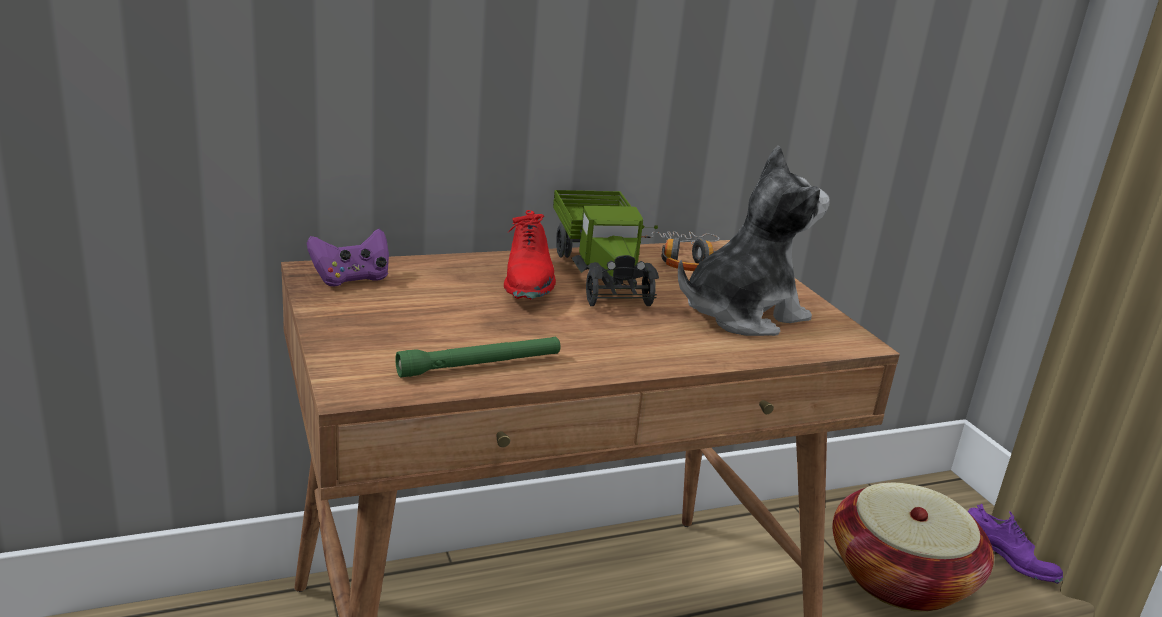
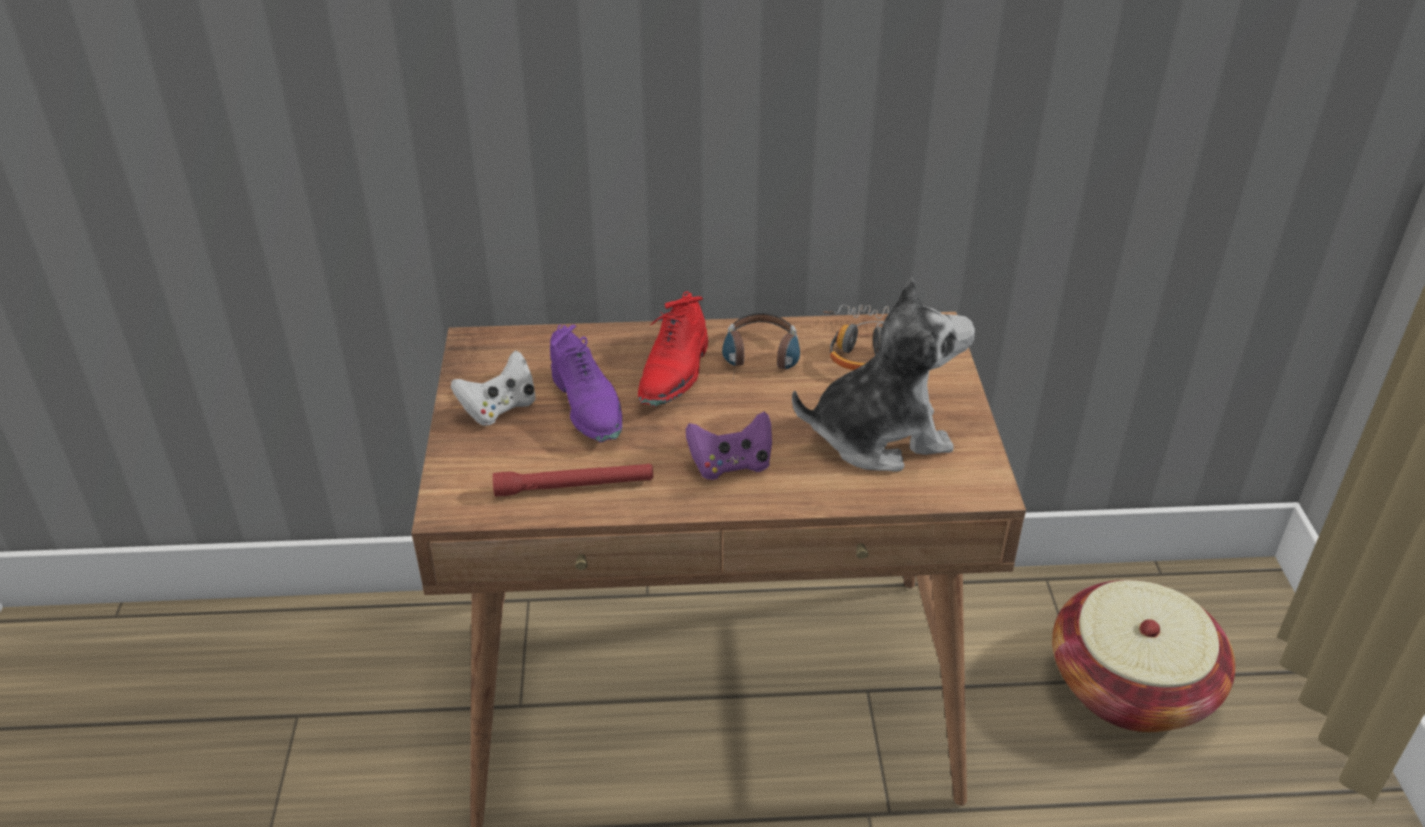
camera: 20 degrees right, 15 degrees up
(351, 279) = (503, 357): purple game controller -> purple game controller (731, 465)
(367, 314) = (499, 408): none -> white game controller
(480, 365) = (574, 487): green flashlight -> red flashlight
(602, 273) = (761, 361): toy truck -> headphones
(1008, 560) = (1282, 685): purple shoe -> purple shoe (588, 406)

